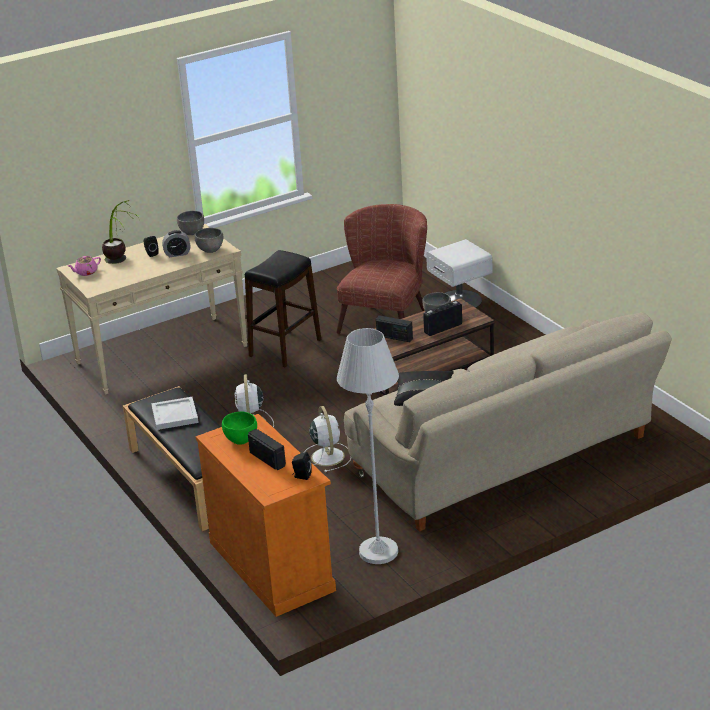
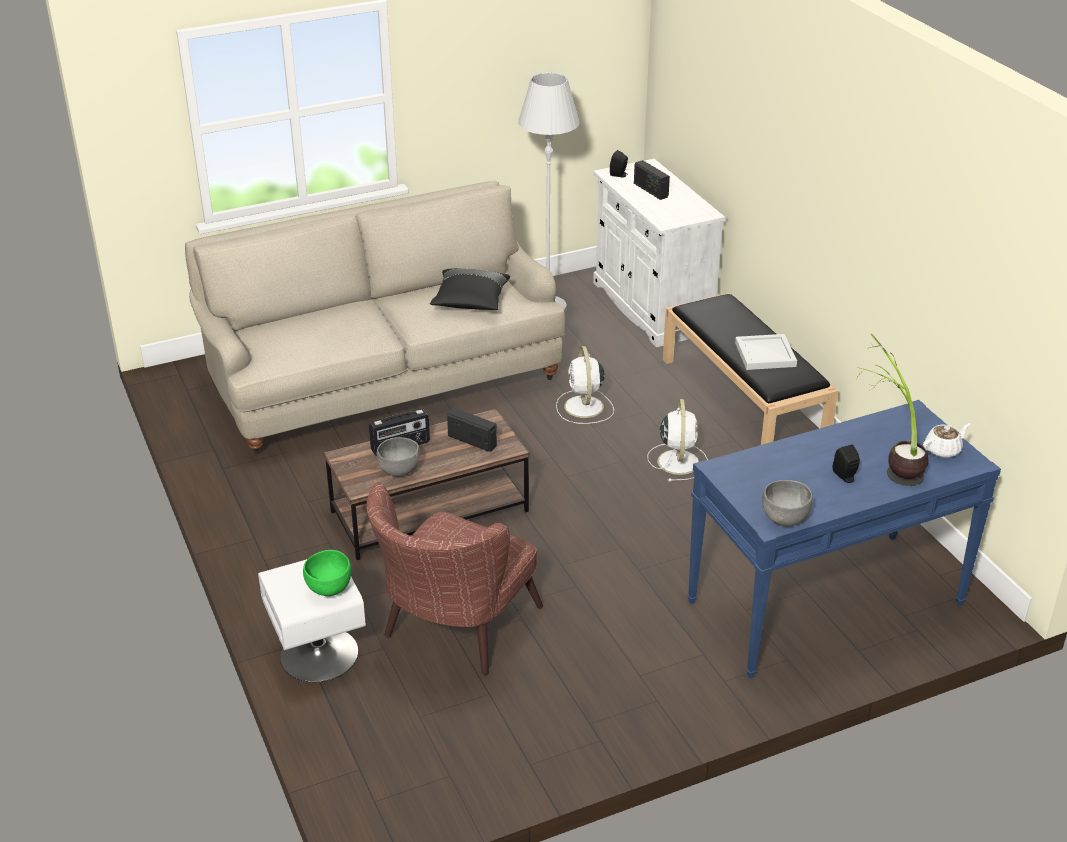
camera: 175 degrees left, 5 degrees up
(86, 272) = (943, 450): pink teapot -> white teapot
(162, 354) = (824, 603): beige console table -> blue console table
(177, 254) = (800, 470): alarm clock -> none
(210, 250) = (744, 471): grey bowl -> none
(241, 440) = (677, 208): green bowl -> green bowl (329, 589)
(272, 566) = (651, 307): orange cabinet -> white cabinet
(285, 348) = (627, 587): black stool -> none

